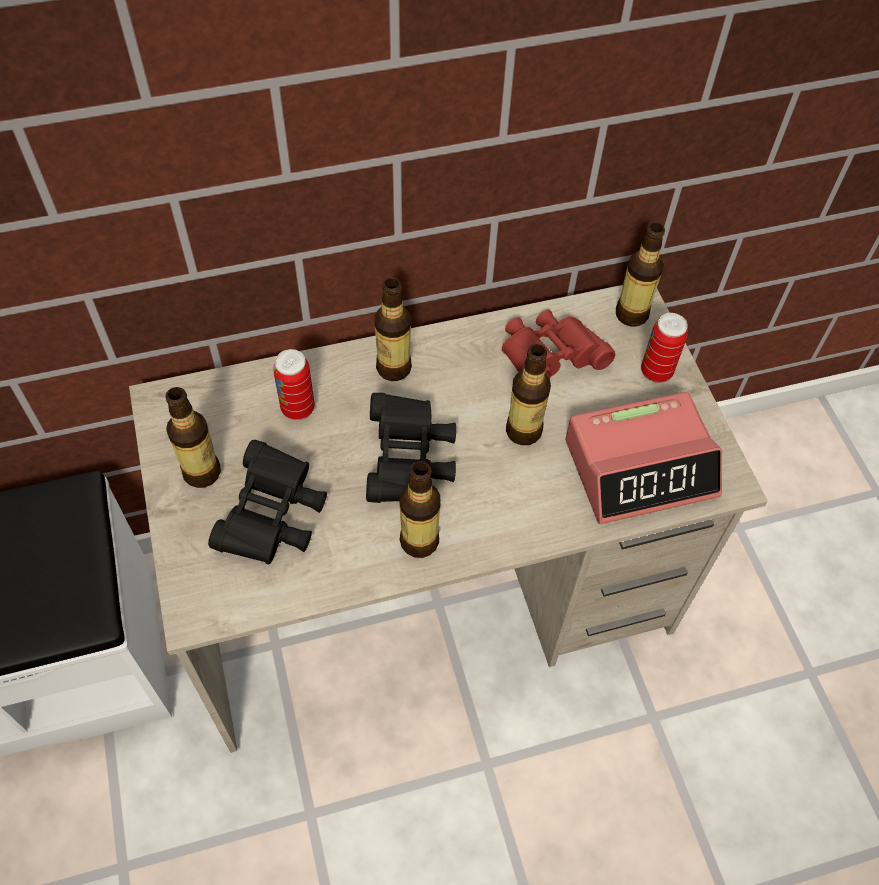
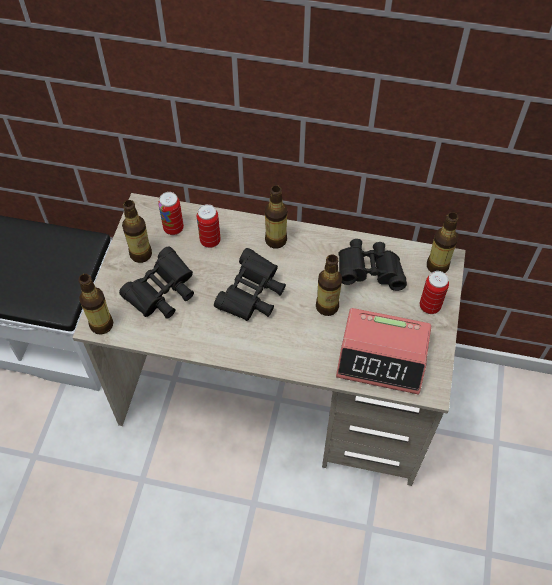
camera: 30 degrees right, 0 degrees up
(230, 413) = (173, 228): none -> can
(419, 541) = (230, 341): bottle -> bottle (101, 325)
(550, 359) = (369, 272): red binoculars -> black binoculars

